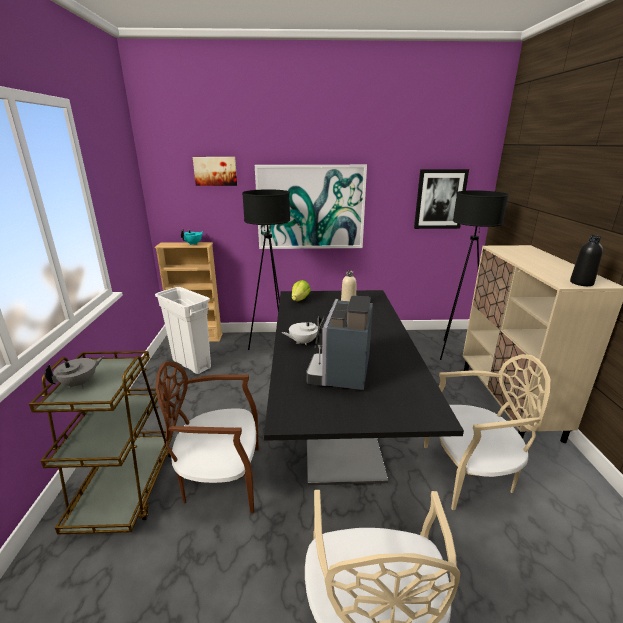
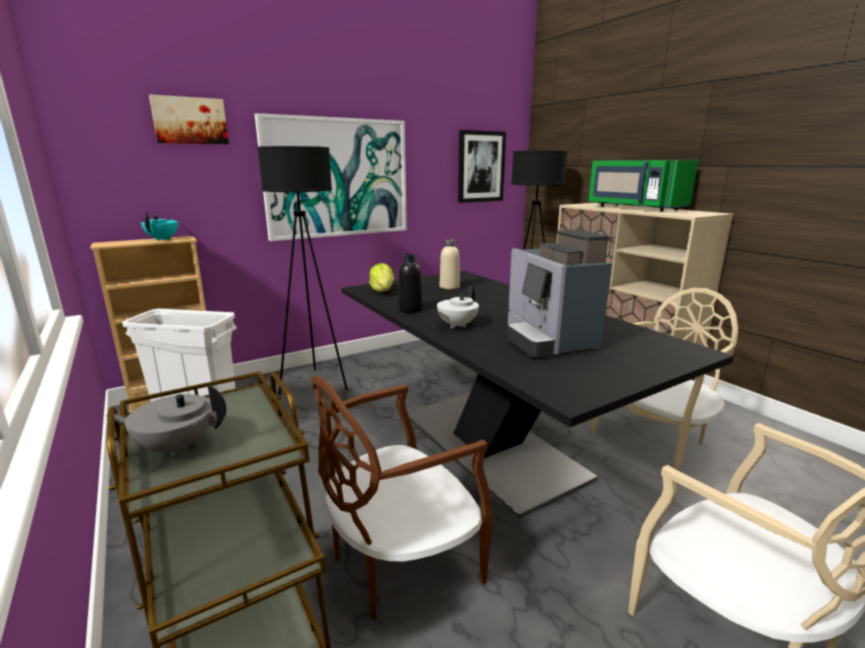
camera: 30 degrees left, 5 degrees down
(80, 383) = (176, 447): grey teapot -> grey teapot turned 105 degrees counterclockwise
(539, 261) = (634, 208): none -> green microwave
(581, 283) = (699, 214): black bottle -> black bottle (410, 309)

